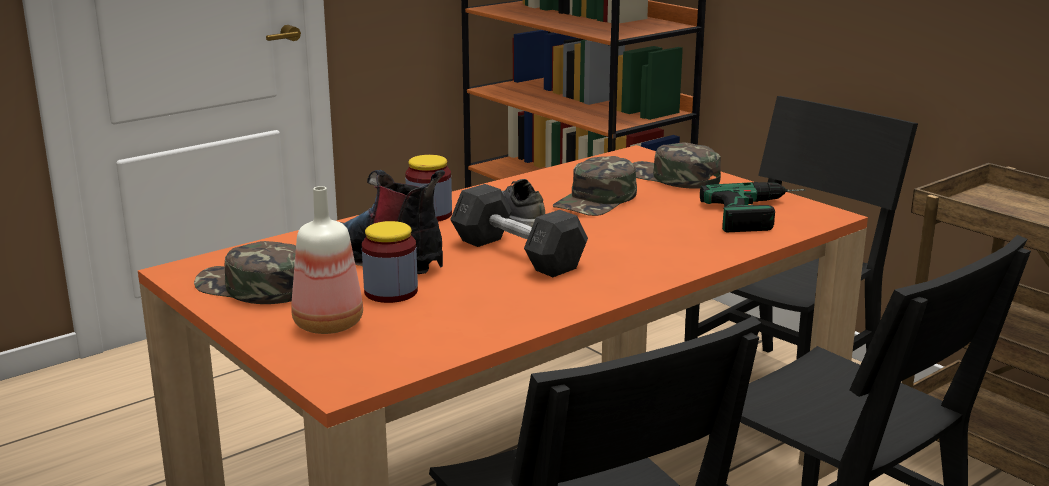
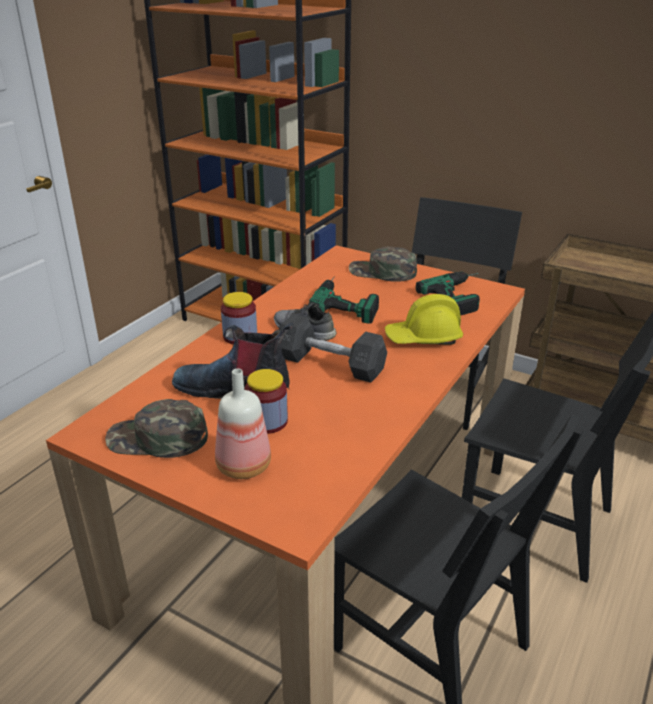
camera: 20 degrees left, 10 degrees up
(596, 200) = (347, 302): green cap -> power drill
(666, 246) = (423, 338): none -> yellow hard hat

